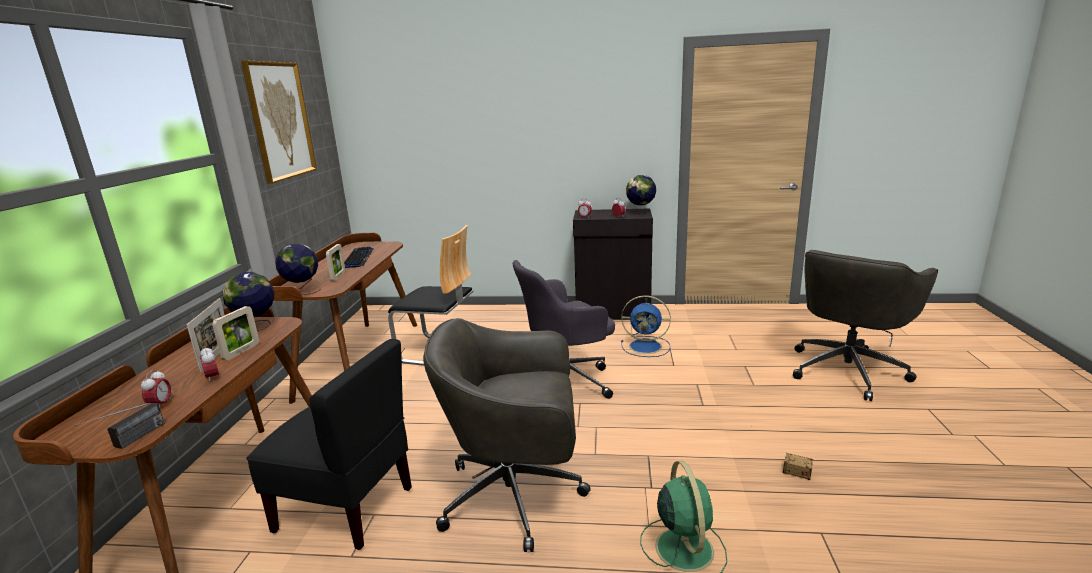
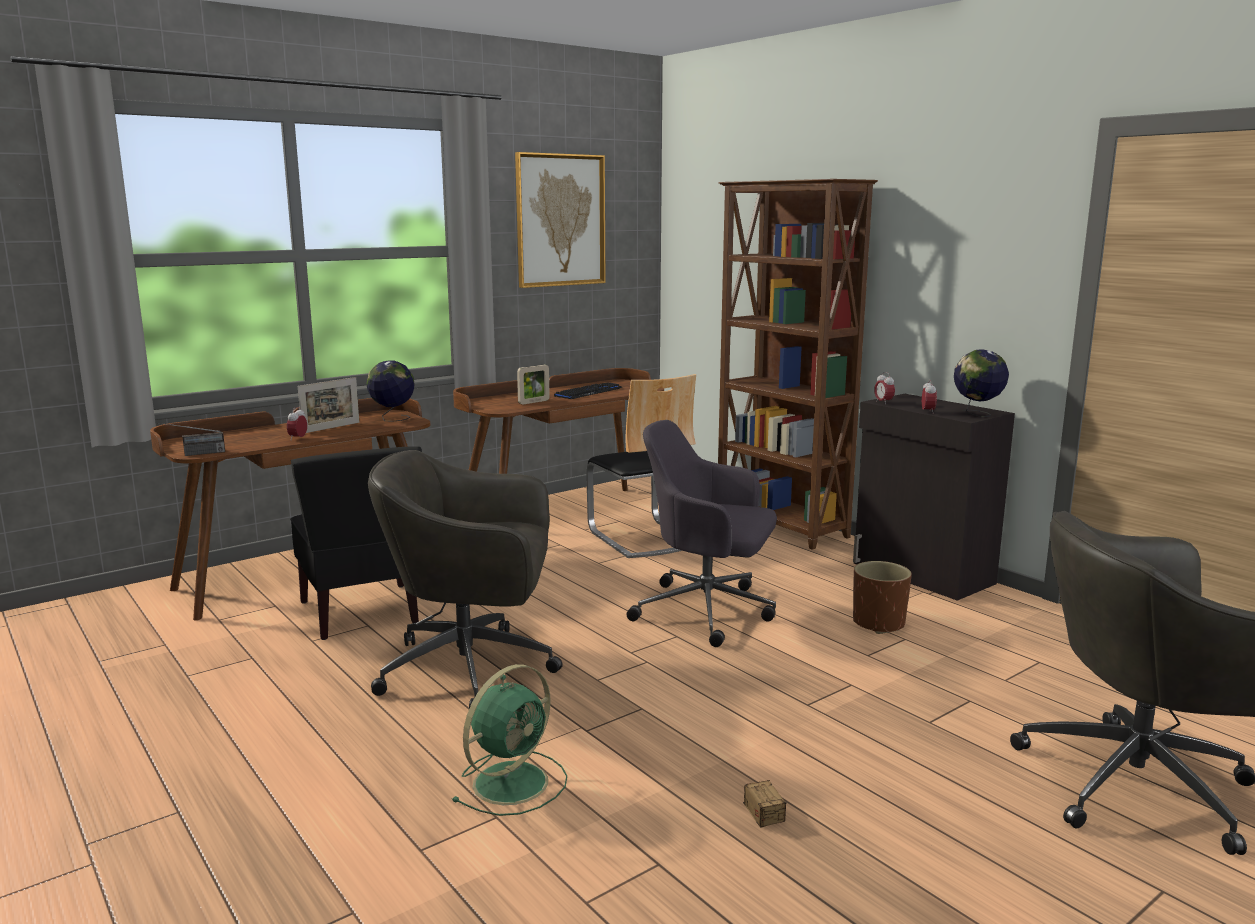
camera: 45 degrees right, 5 degrees down
(161, 405) = (245, 443): alarm clock -> none
(241, 351) = (347, 430): picture frame -> none
(302, 291) = (481, 405): globe -> none
(503, 313) = (781, 526): none -> brown bookcase
(516, 495) = (473, 669): grey office chair -> grey office chair turned 45 degrees counterclockwise
(647, 346) = (879, 623): blue fan -> brown planter

